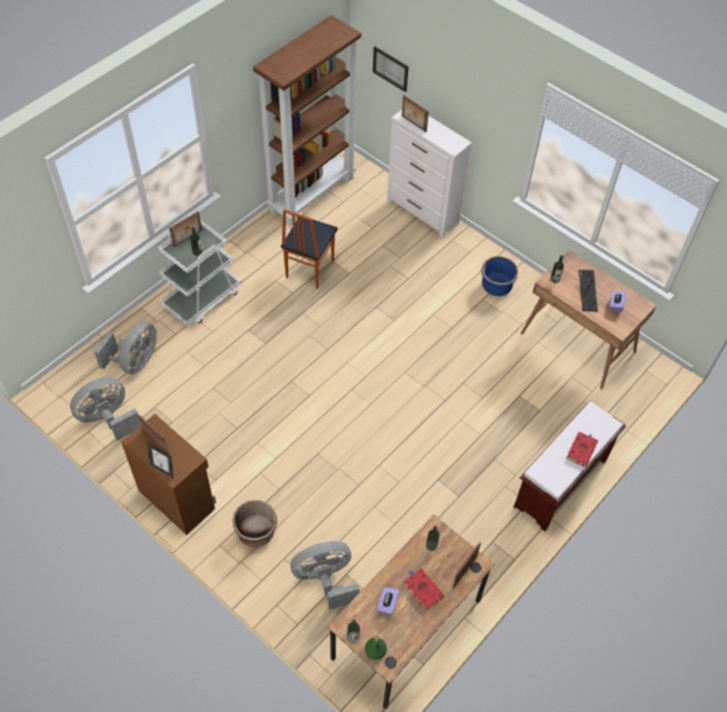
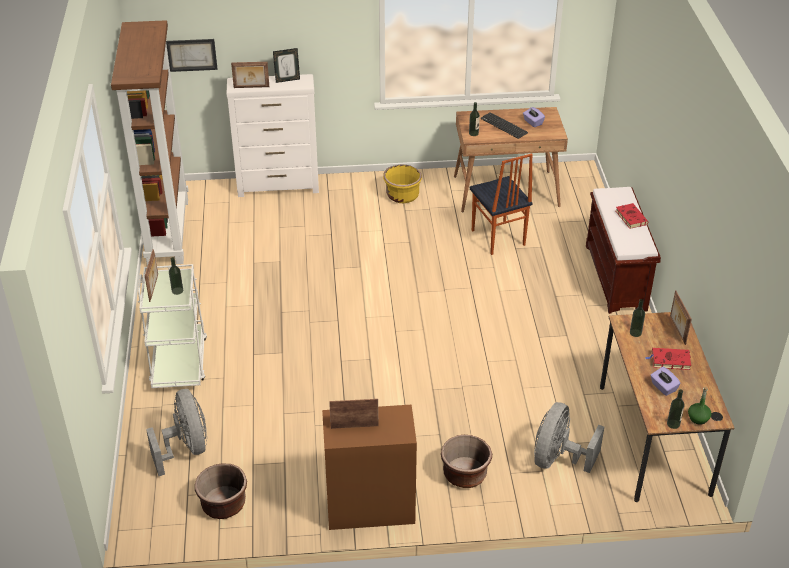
camera: 45 degrees left, 15 degrees down
(108, 418) = (224, 505): grey fan -> brown planter
(163, 469) = (389, 437): picture frame -> picture frame (287, 80)
(309, 269) = (242, 281): chair -> chair (497, 238)
(496, 285) = (402, 196): blue planter -> yellow planter

